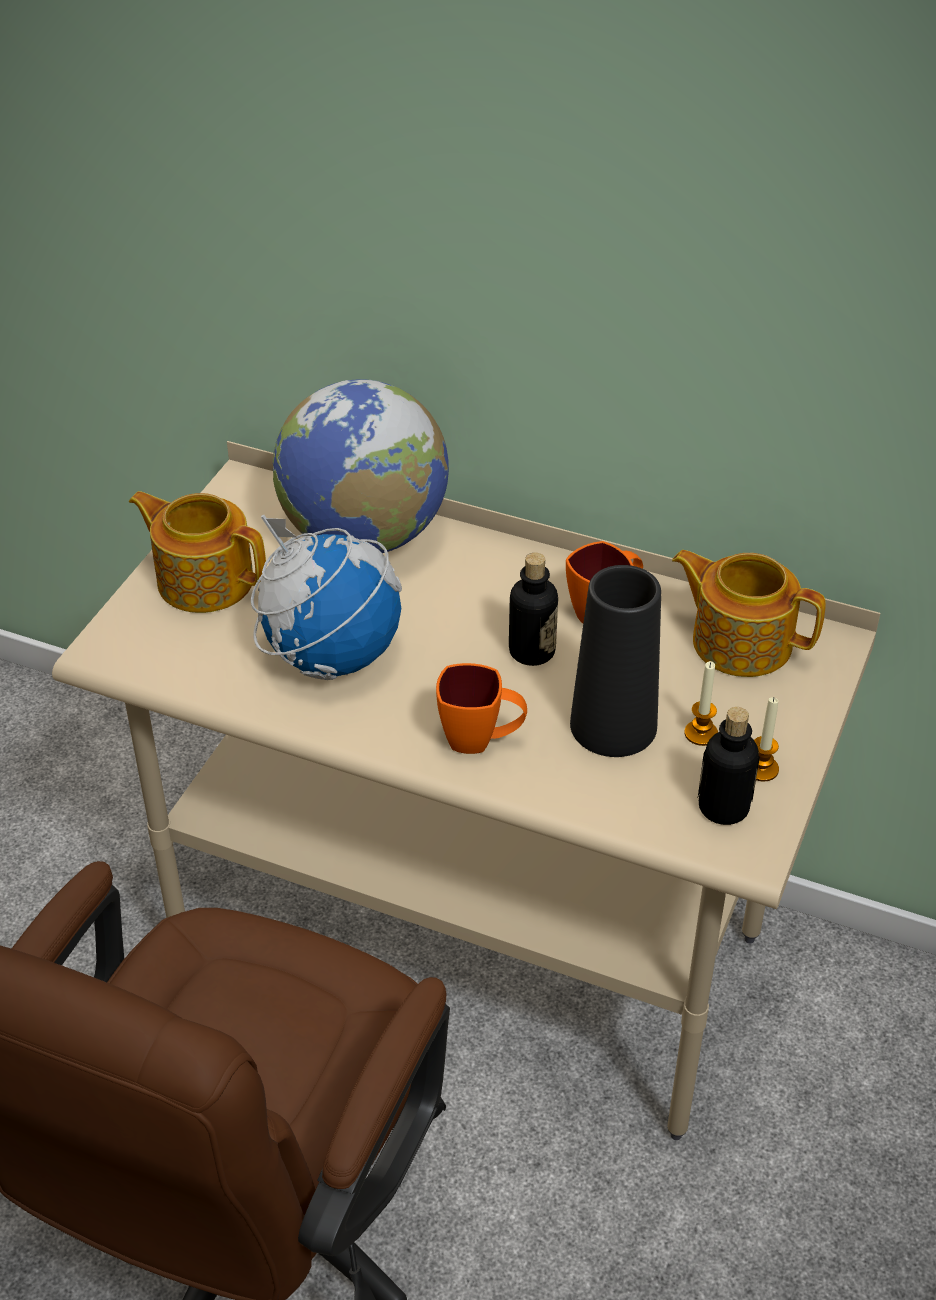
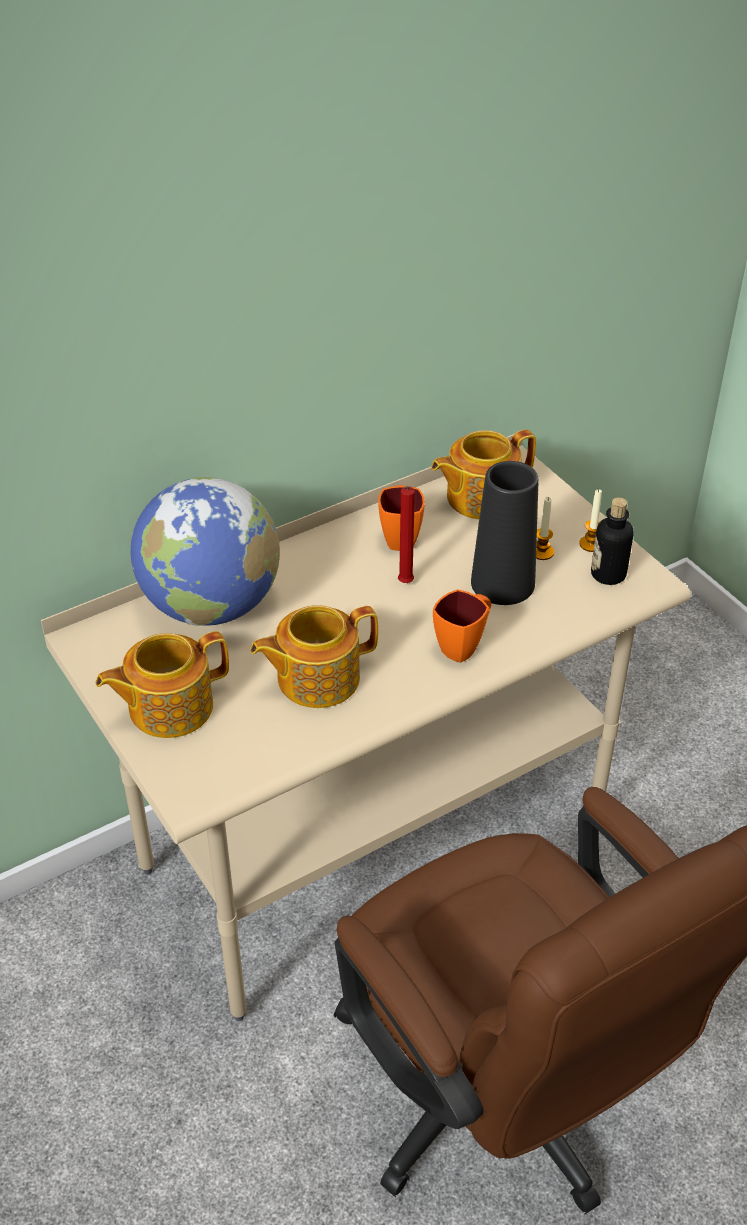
camera: 55 degrees left, 0 degrees up
(330, 655) = (316, 678): globe -> teapot
(532, 651) = (404, 584): bottle -> red candle

